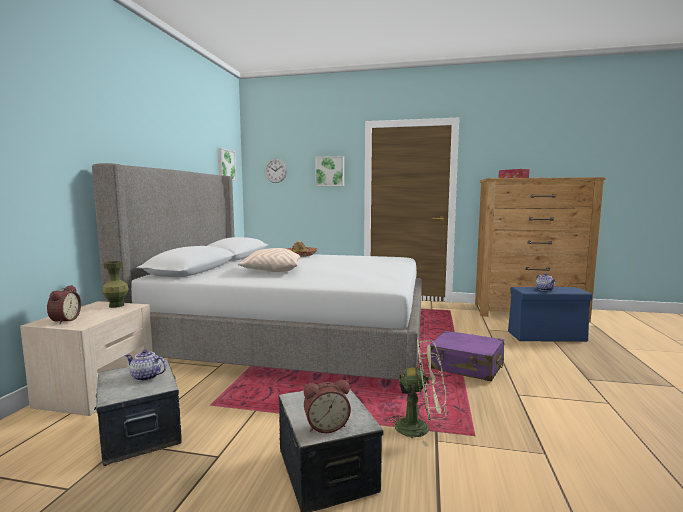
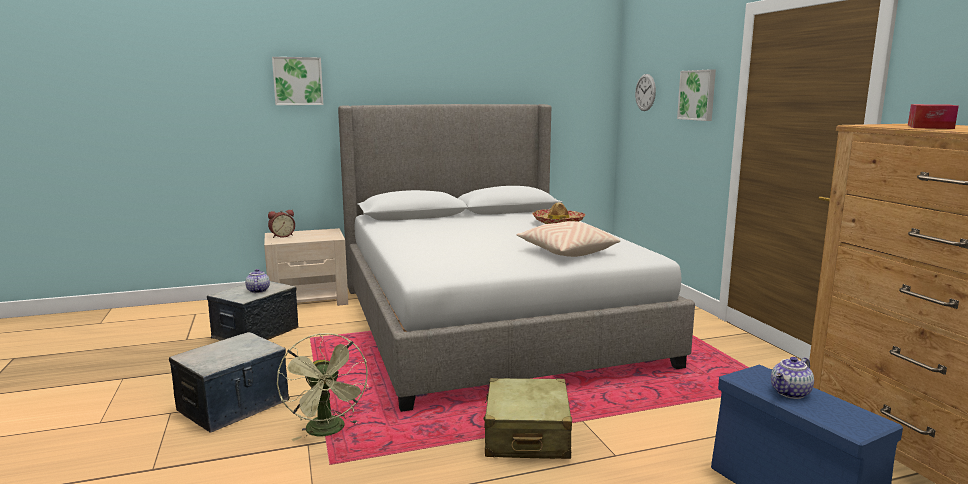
camera: 60 degrees right, 5 degrees up
(117, 305) = (330, 234): green vase -> none
(225, 165) = (572, 87): picture -> picture (298, 81)
(271, 271) = (440, 232): beige pillow -> beige pillow (566, 252)
(326, 426) = (201, 357): alarm clock -> none
(466, 366) = (527, 435): purple suitcase -> beige suitcase

